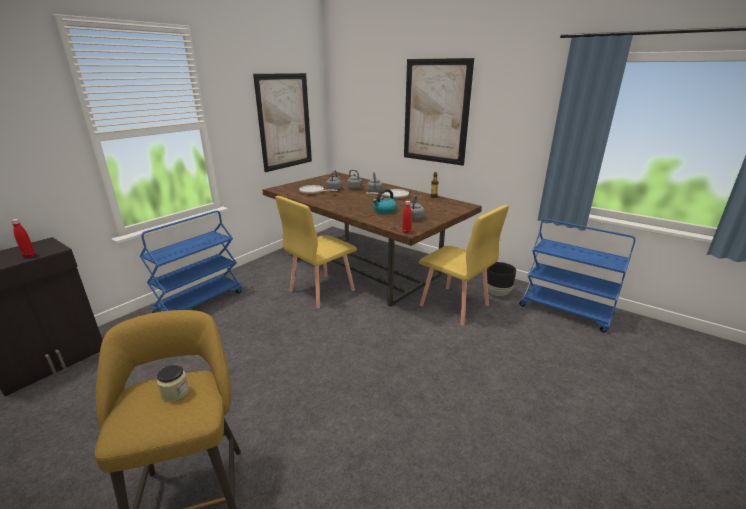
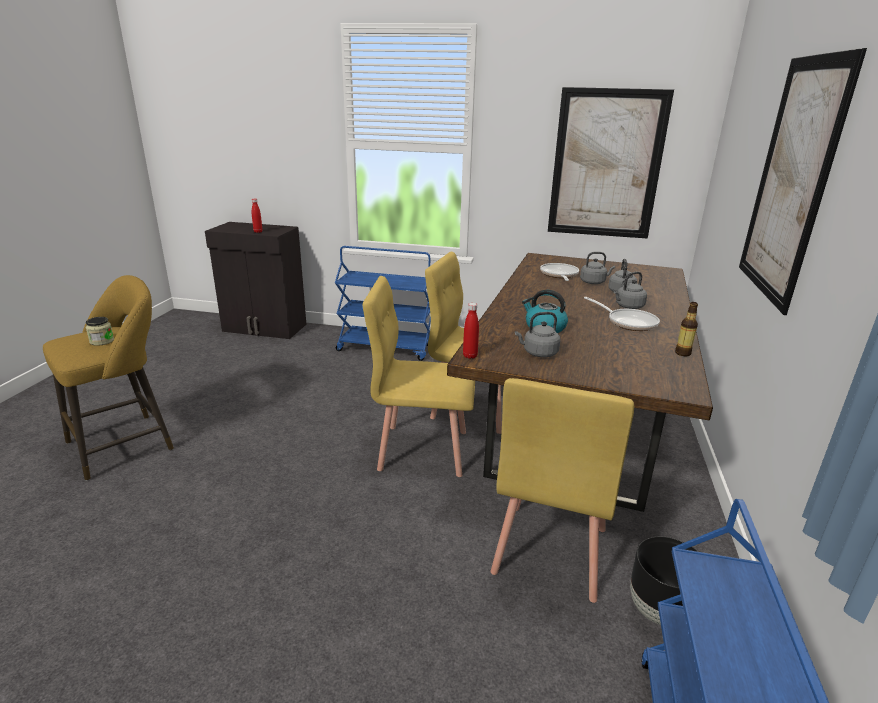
camera: 65 degrees right, 0 degrees up
(349, 319) = (422, 449): none -> yellow chair

